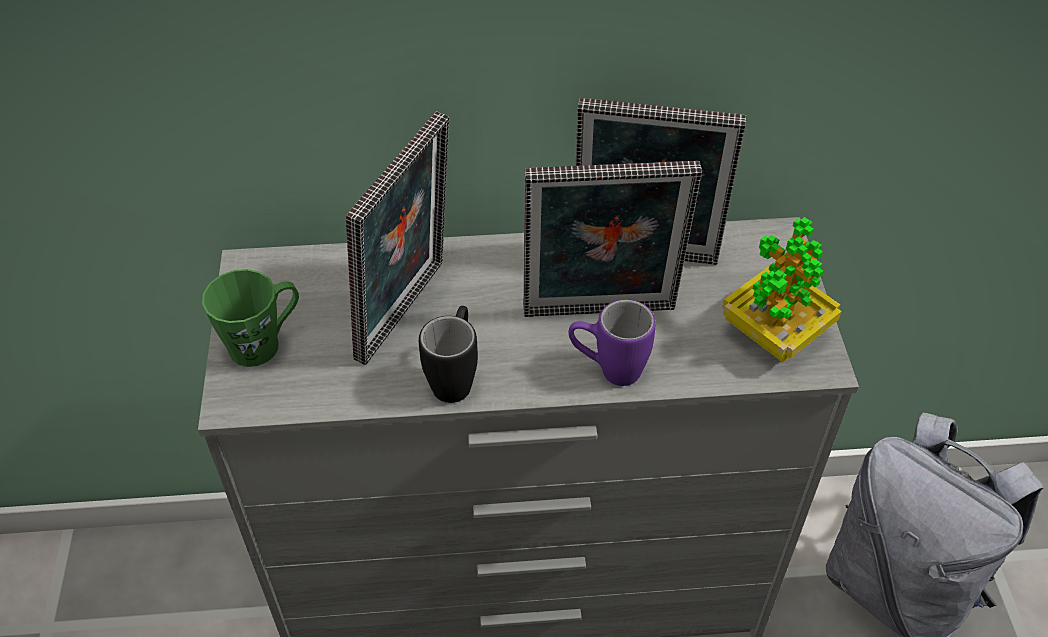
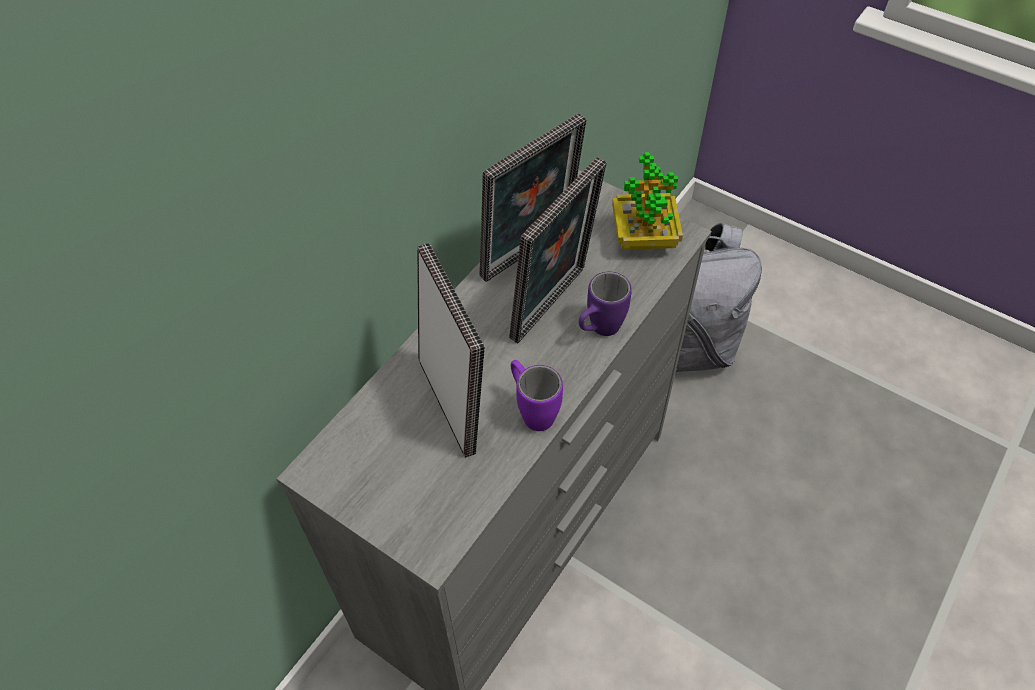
camera: 50 degrees left, 5 degrees up
(263, 343) = (397, 503): green mug -> none
(455, 377) = (532, 410): black mug -> purple mug

